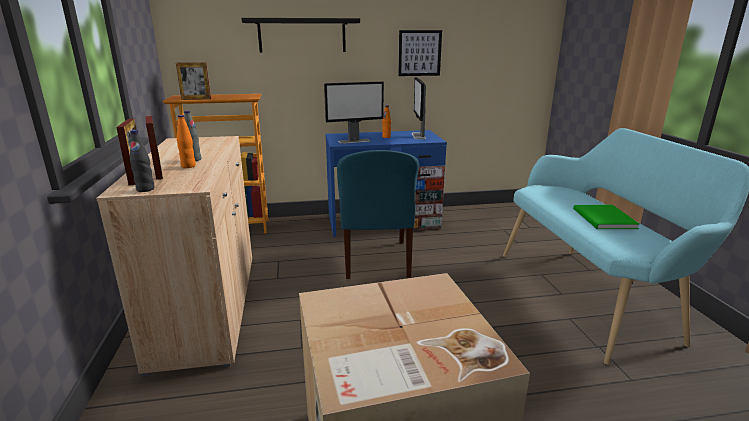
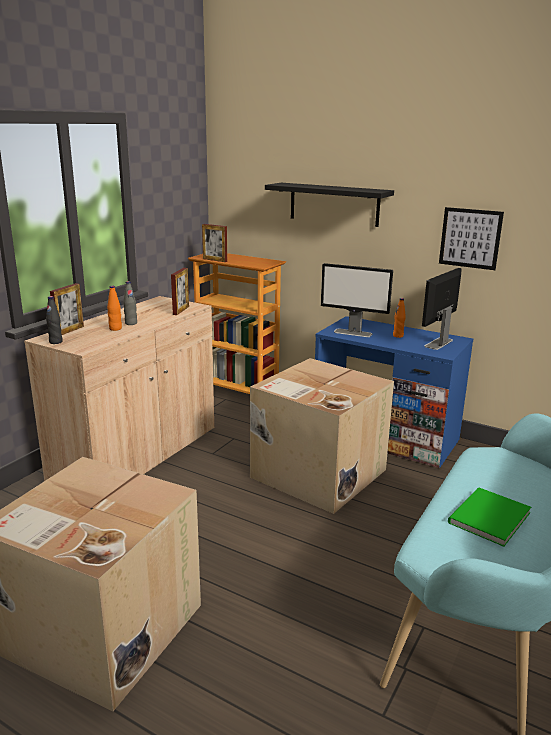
camera: 40 degrees right, 0 degrees up
(158, 173) = (88, 330): picture frame -> picture frame (181, 310)
(376, 260) = (316, 473): blue chair -> cardboard box

